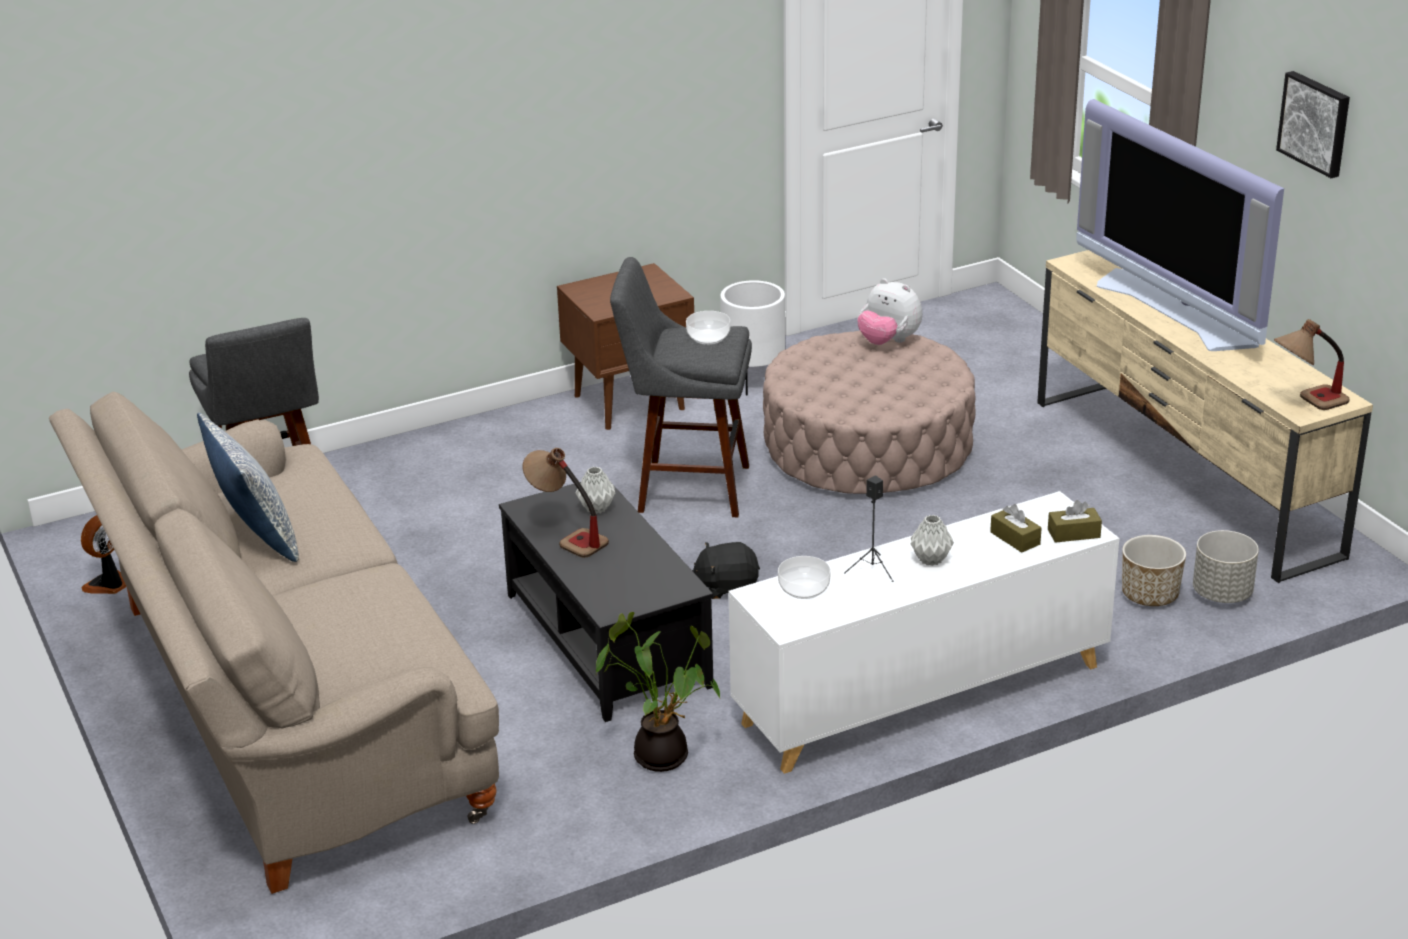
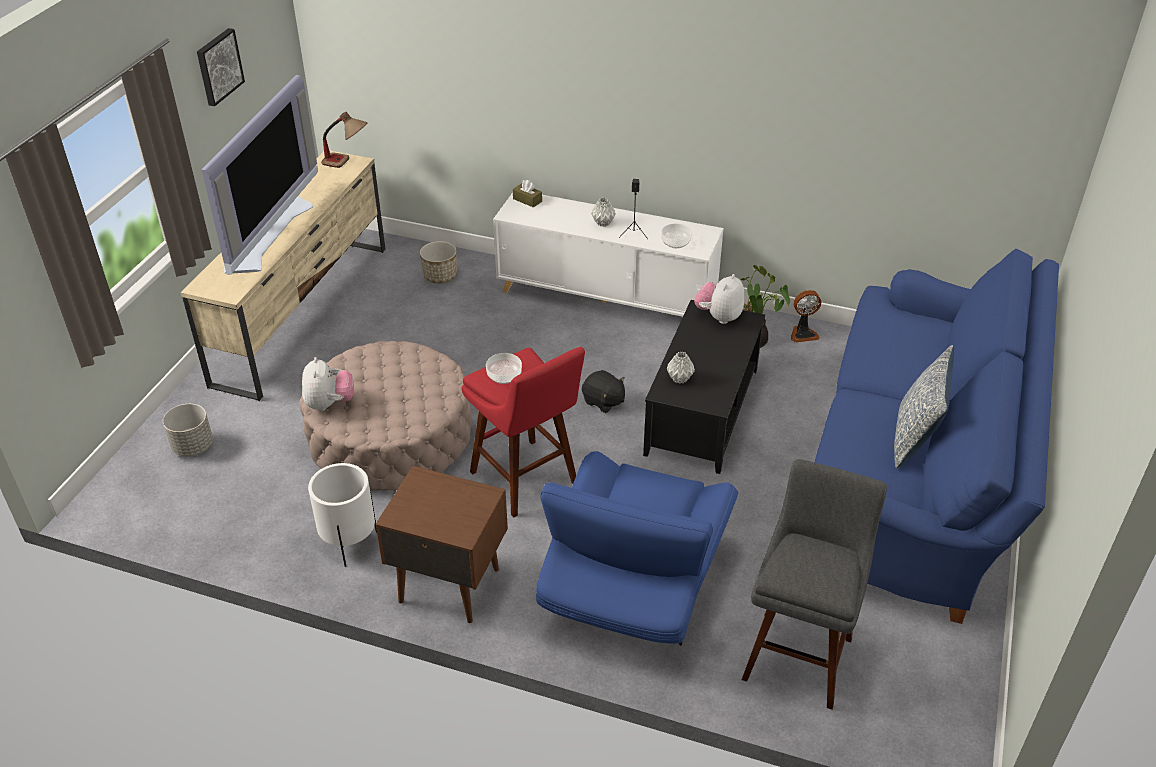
camera: 135 degrees left, 10 degrees up
(109, 585) = (964, 663): fan -> fan (803, 333)
(285, 712) = (913, 478): beige sofa -> blue sofa
(474, 478) = (633, 587): none -> blue armchair
(566, 537) = (718, 371): table lamp -> none
(649, 592) = (719, 316): none -> plush toy
(686, 488) = (527, 480): grey stool -> red stool
(1015, 538) = (553, 211): brown tissue box -> none
(1222, 594) = (414, 259): grey planter -> grey planter (193, 446)

